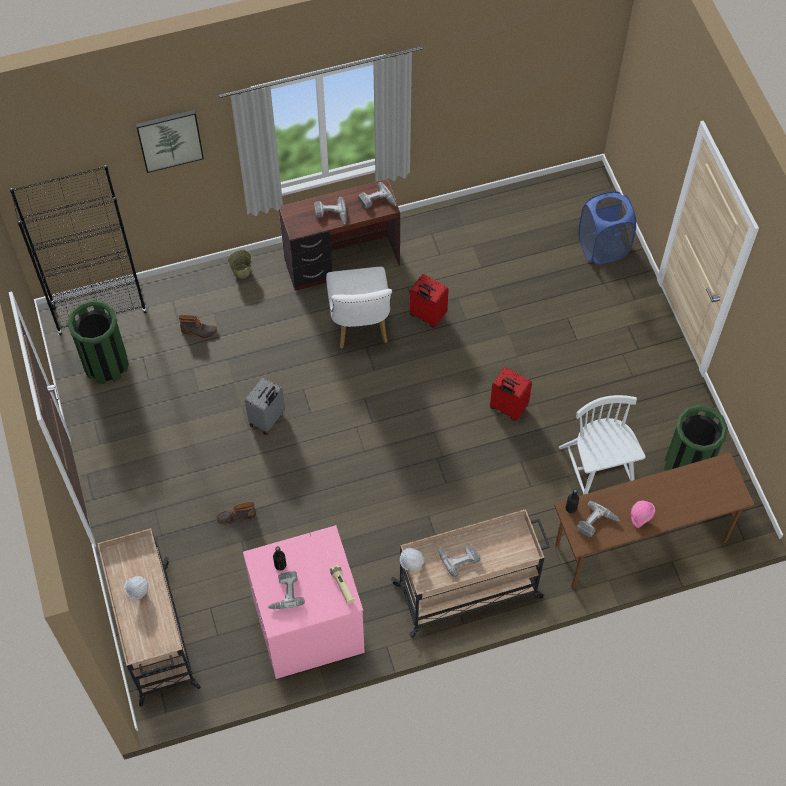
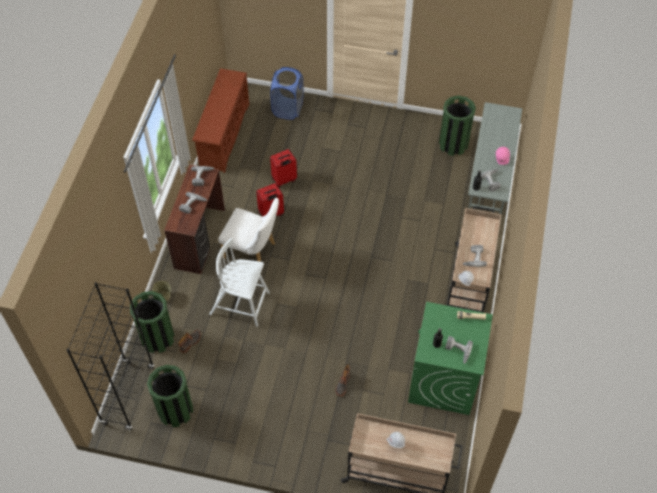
camera: 60 degrees left, 5 degrees down
(169, 139) = (108, 233): picture -> none
(185, 296) = (157, 338): none -> green trash can
(267, 419) = (284, 334): grey suitcase -> none
(307, 627) = (443, 380): pink washing machine -> green washing machine
(507, 408) = (361, 206): red suitcase -> red suitcase (284, 180)
(510, 202) = (224, 135): none -> brown shoe rack
(596, 472) = (431, 185): white chair -> white chair (241, 304)
(640, 544) = (487, 189): brown desk -> grey desk

